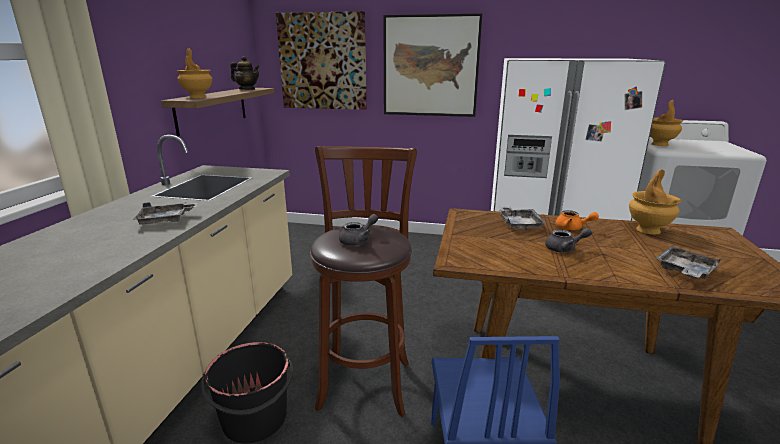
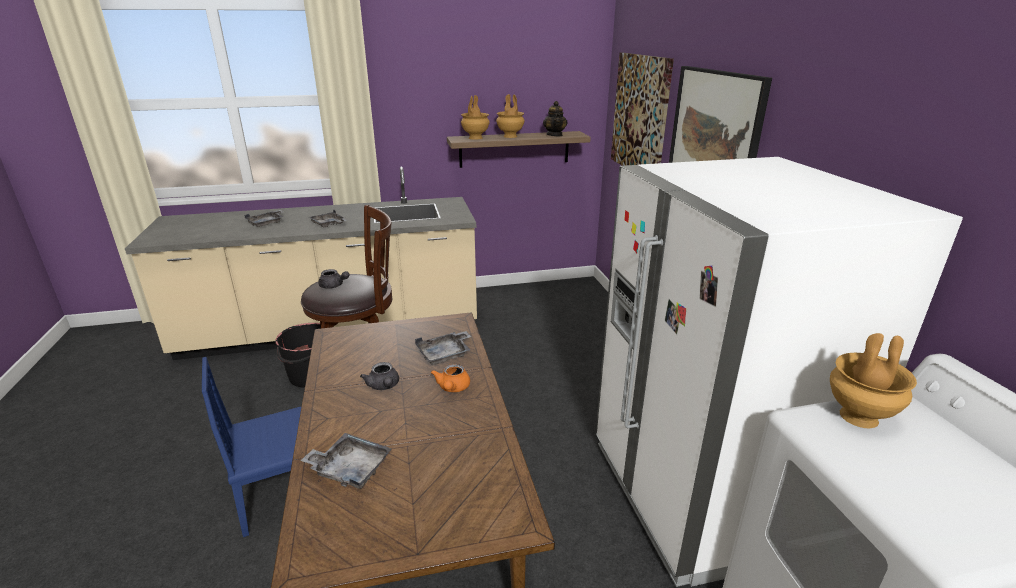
camera: 65 degrees right, 5 degrees up
(65, 256) = (267, 223): none -> grey tray
(648, 230) = (482, 447): brown vase -> brown vase (510, 136)

